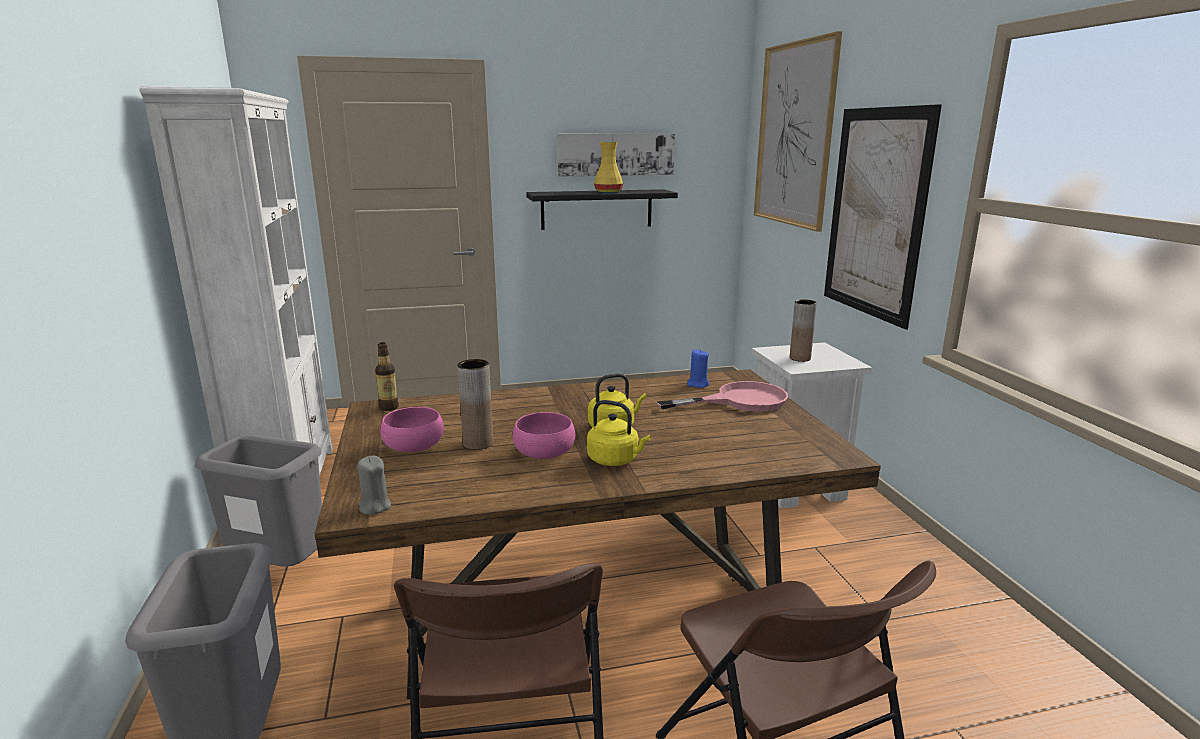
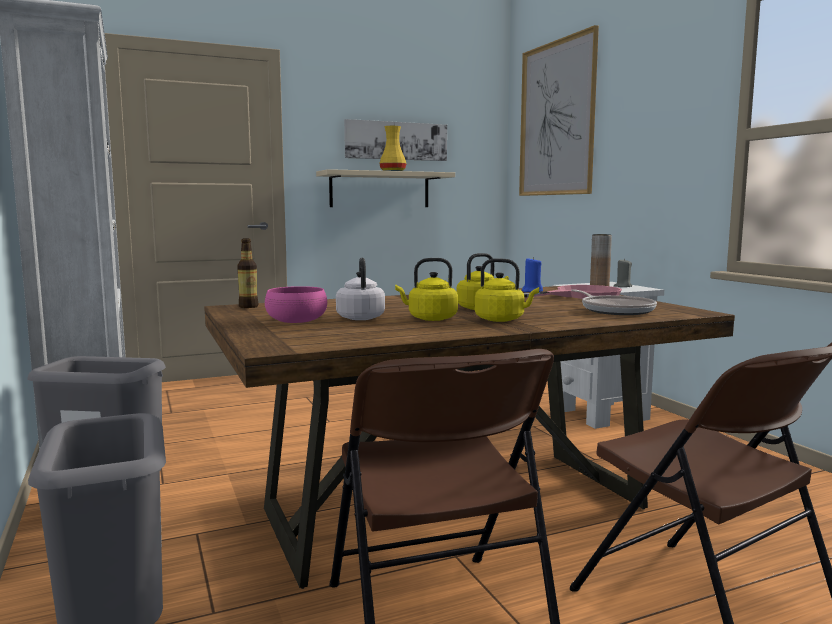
camera: 10 degrees left, 10 degrees down
(374, 506) = (293, 345): grey candle -> grey candle (622, 286)
(478, 443) = (360, 317): brown vase -> white kettle
(544, 451) = (429, 318): pink bowl -> yellow kettle
(596, 209) = (380, 190): black shelf -> beige shelf
(752, 444) = (615, 310): none -> frying pan
(875, 213) = (646, 165): picture -> none

